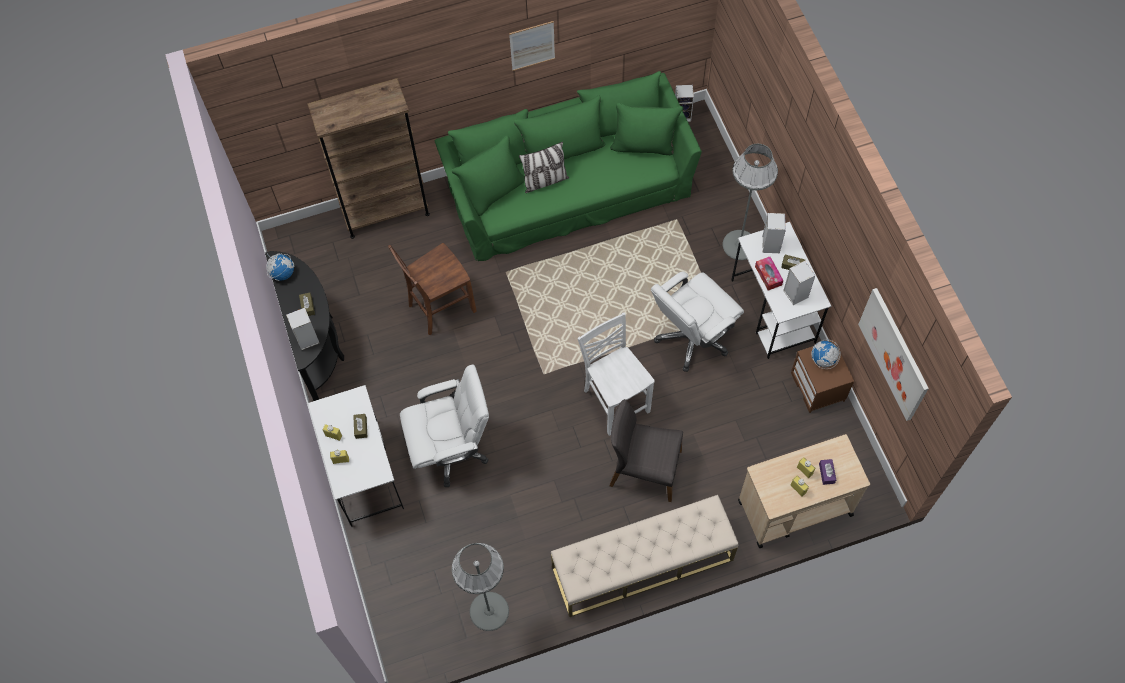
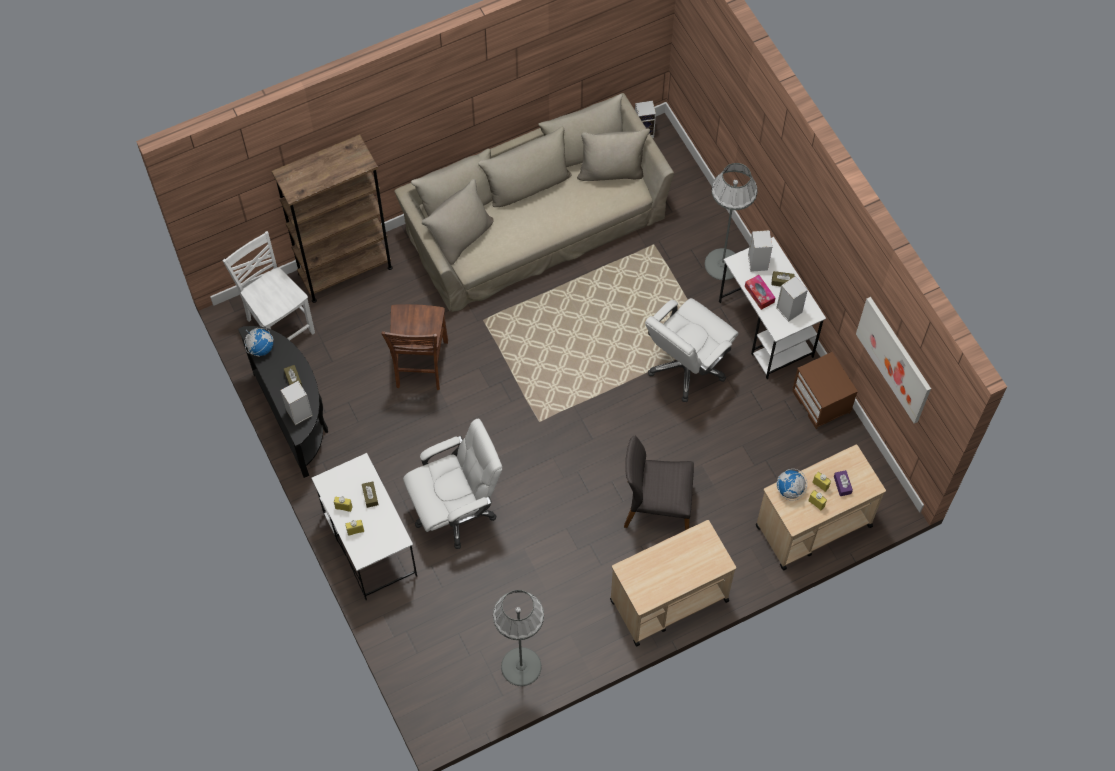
camera: 10 degrees left, 0 degrees up
(440, 308) = (420, 365): brown chair -> brown chair turned 45 degrees counterclockwise
(532, 45) = (491, 85): picture -> none
(545, 181) = (514, 220): pillow -> none
(569, 188) = (536, 224): green sofa -> beige sofa
(615, 400) = (617, 440): white chair -> white chair (279, 326)
(642, 564) = (668, 600): beige bench -> beige cart
(823, 360) = (824, 373): globe -> globe (789, 490)

